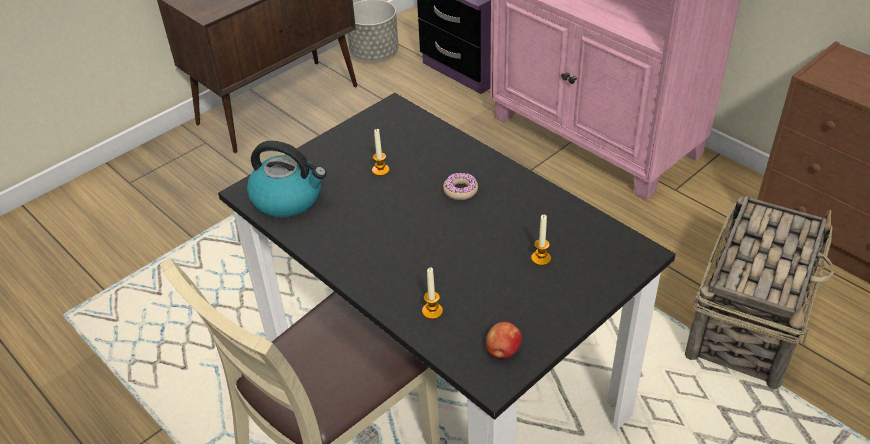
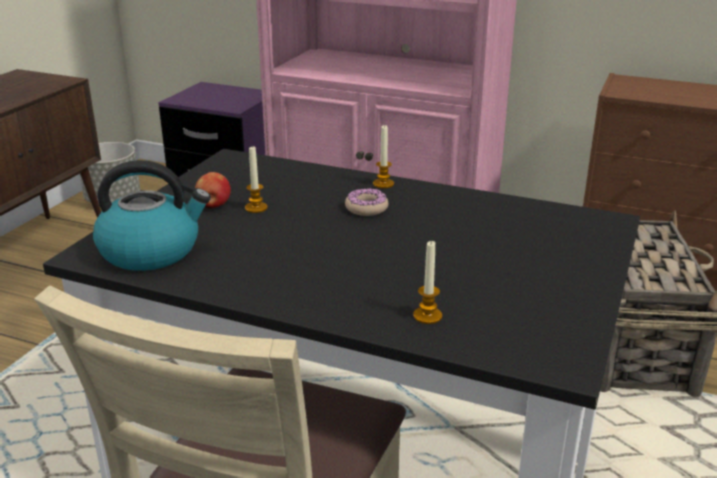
camera: 25 degrees left, 15 degrees down
(502, 351) = (547, 333): apple -> apple (213, 206)
(541, 258) = (509, 245): candle -> candle (383, 184)

